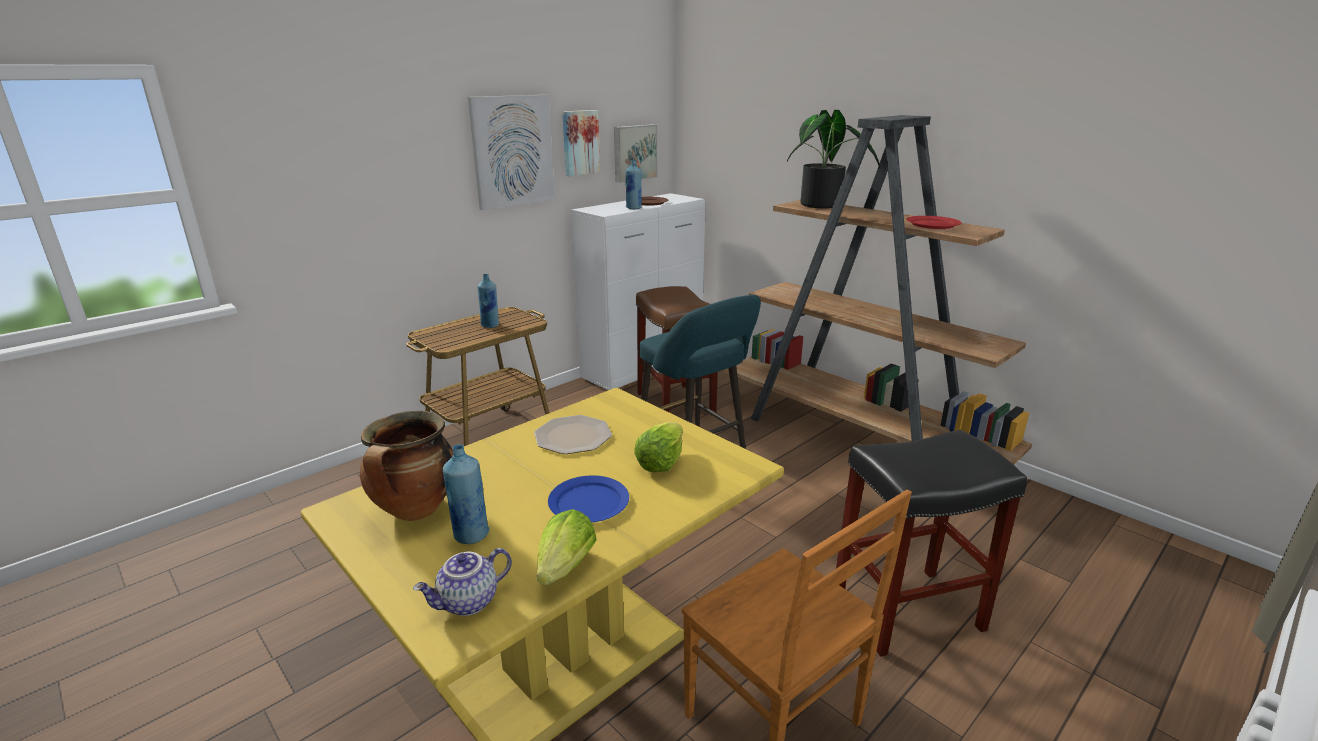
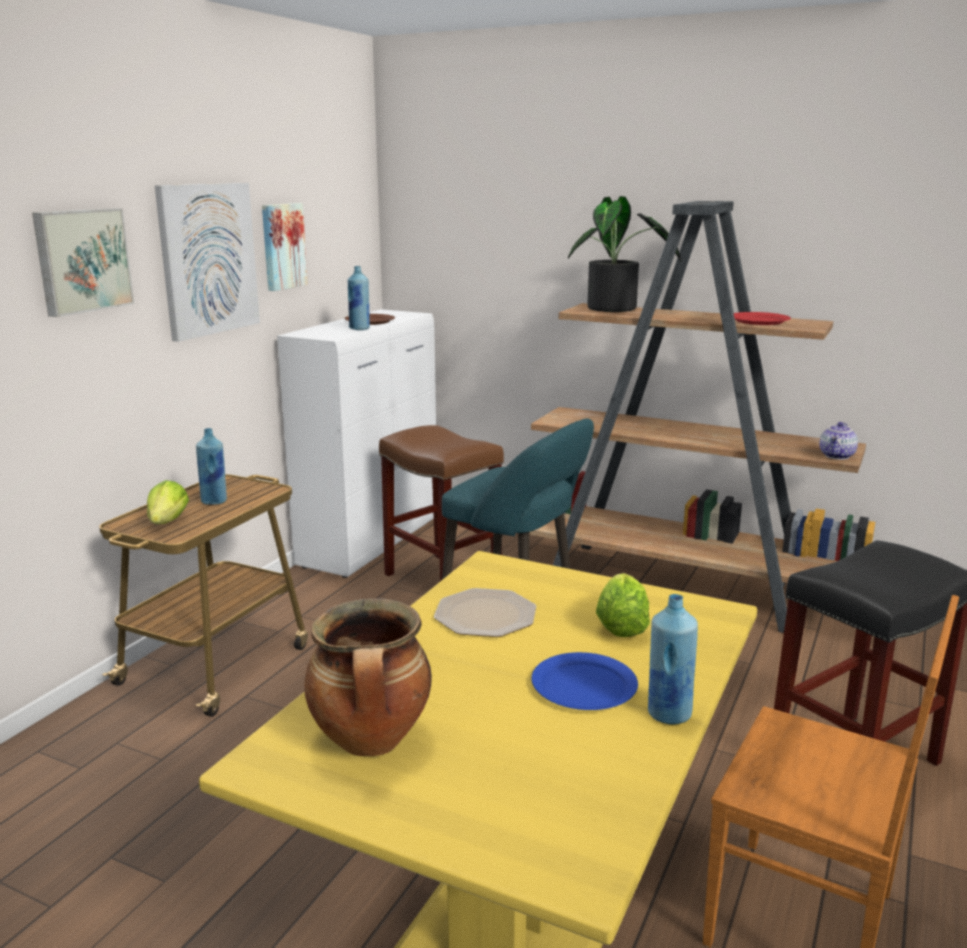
camera: 20 degrees left, 5 degrees down
(468, 603) = (559, 832): teapot -> teapot (837, 456)
(471, 535) = (477, 754): blue bottle -> blue bottle (668, 714)
(566, 567) = (633, 763): lettuce -> lettuce (168, 522)
(634, 152) = (339, 258): picture -> picture (81, 260)

